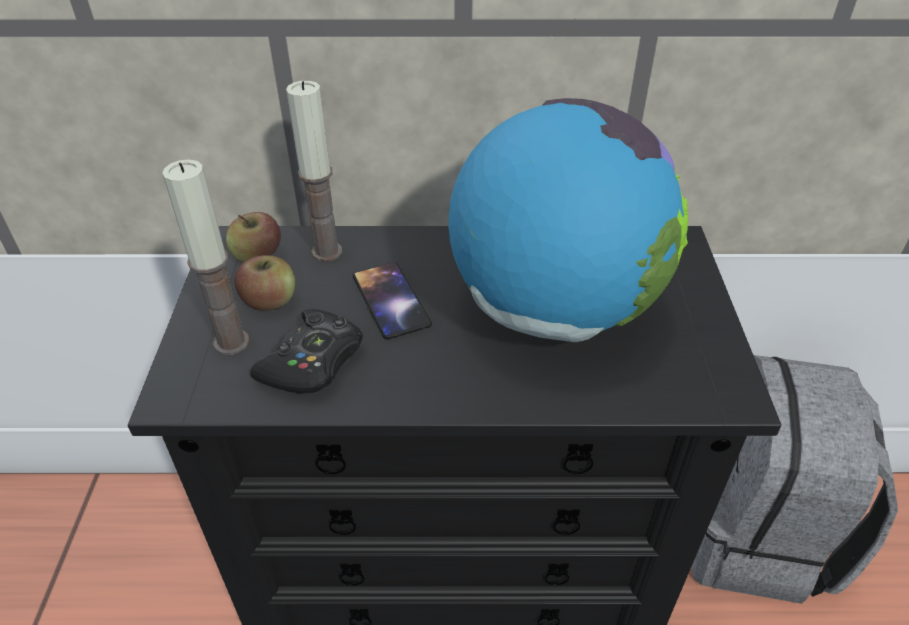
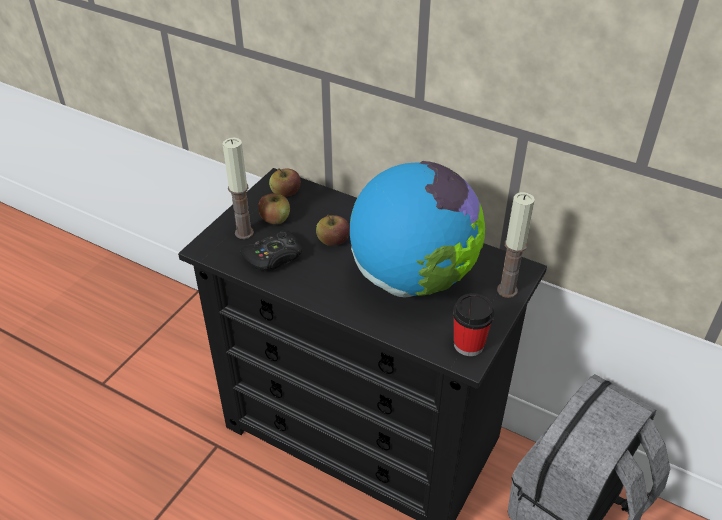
camera: 30 degrees right, 0 degrees up
(327, 251) = (321, 203): candle -> candle (507, 290)
(390, 300) = (333, 241): phone -> apple
(715, 373) = (468, 344): none -> cup

